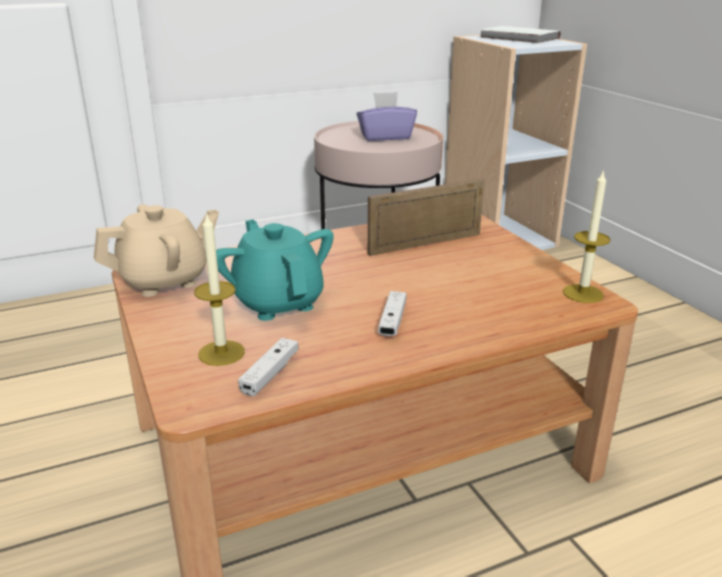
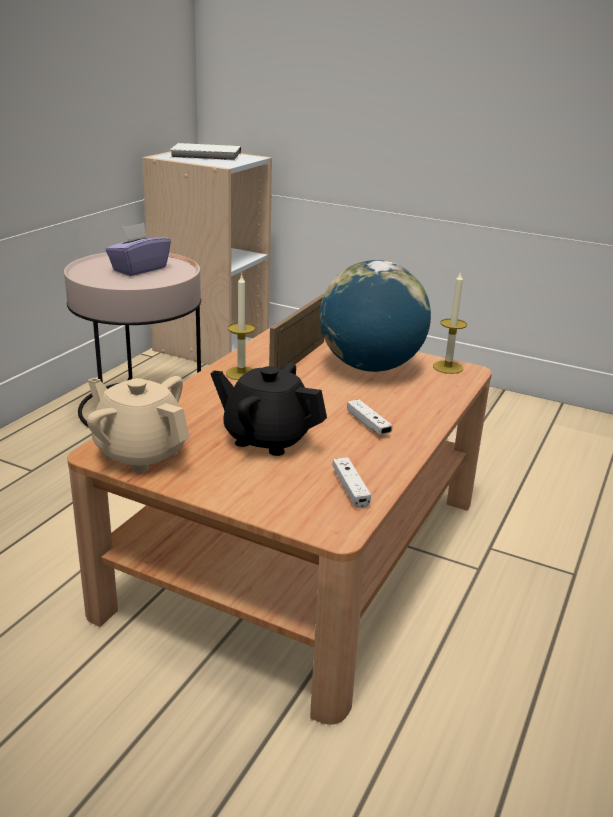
camera: 40 degrees left, 0 degrees up
(165, 281) = (140, 453): beige teapot -> beige teapot turned 75 degrees counterclockwise
(221, 353) = (292, 489): candle -> candle (241, 373)
(278, 302) = (267, 438): turquoise teapot -> black teapot
(489, 269) = (370, 367): none -> globe

